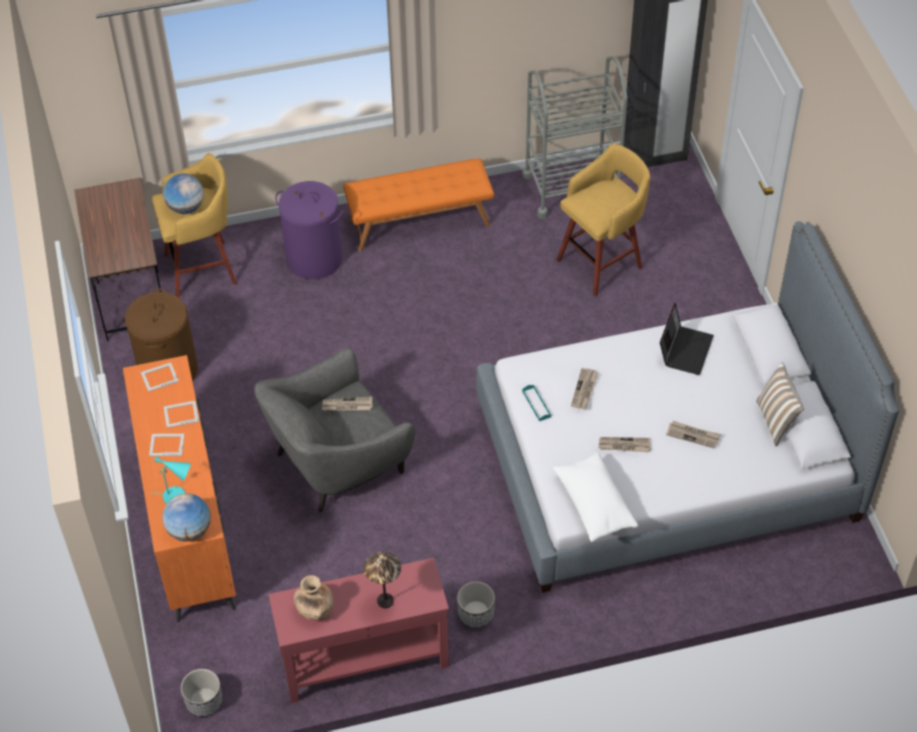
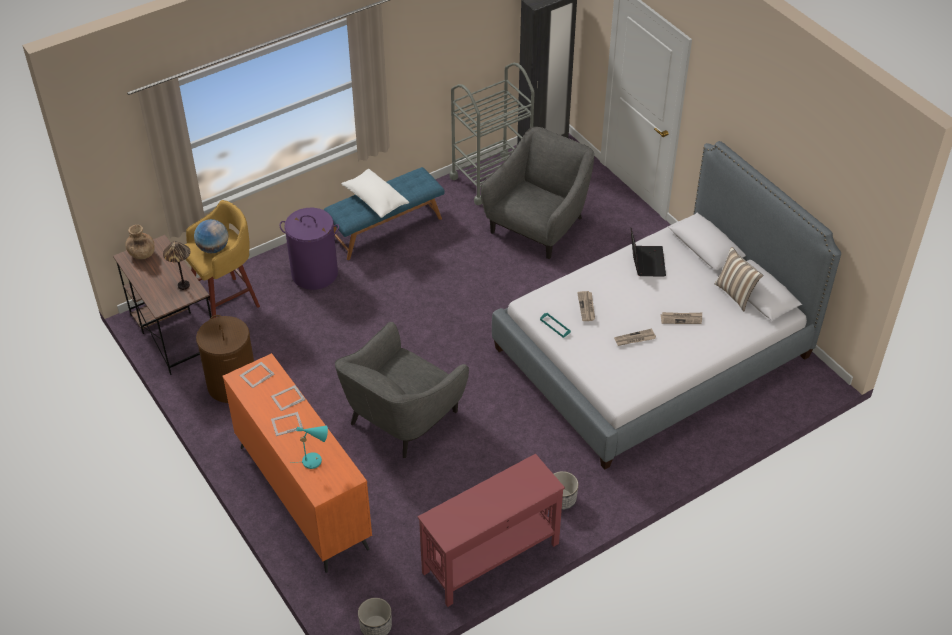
camera: 20 degrees left, 5 degrees down
(189, 530) = (336, 483): globe -> none
(314, 609) = (460, 517): brown vase -> brown vase (141, 254)
(347, 406) = (403, 367): newspaper -> none
(384, 601) = (513, 496): table lamp -> table lamp (183, 286)
(419, 222) = (386, 228): orange bench -> blue bench
(594, 504) = (632, 386): white pillow -> white pillow (375, 200)
(601, 263) = (538, 225): yellow stool -> grey armchair

